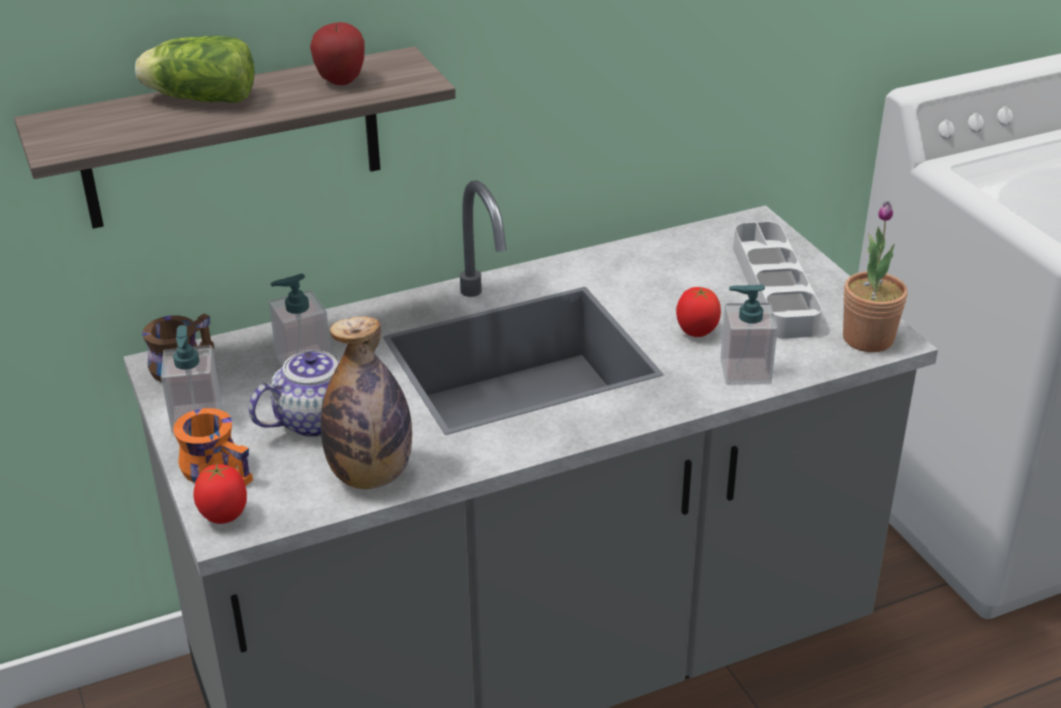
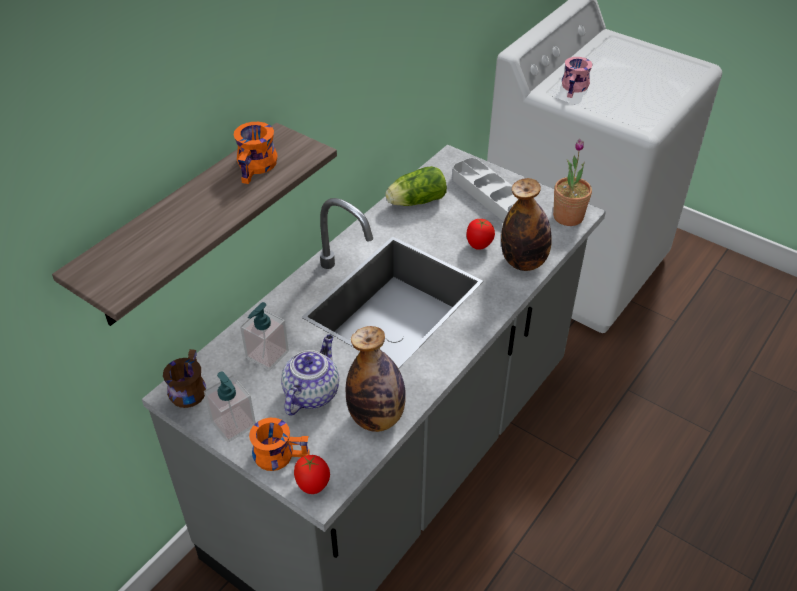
camera: 30 degrees left, 10 degrees up
(198, 98) = (175, 213): lettuce -> lettuce (414, 201)
(341, 81) = (258, 167): apple -> orange mug
(745, 371) = (523, 262): soap dispenser -> bottle
(1005, 172) = (576, 88): none -> pink mug

